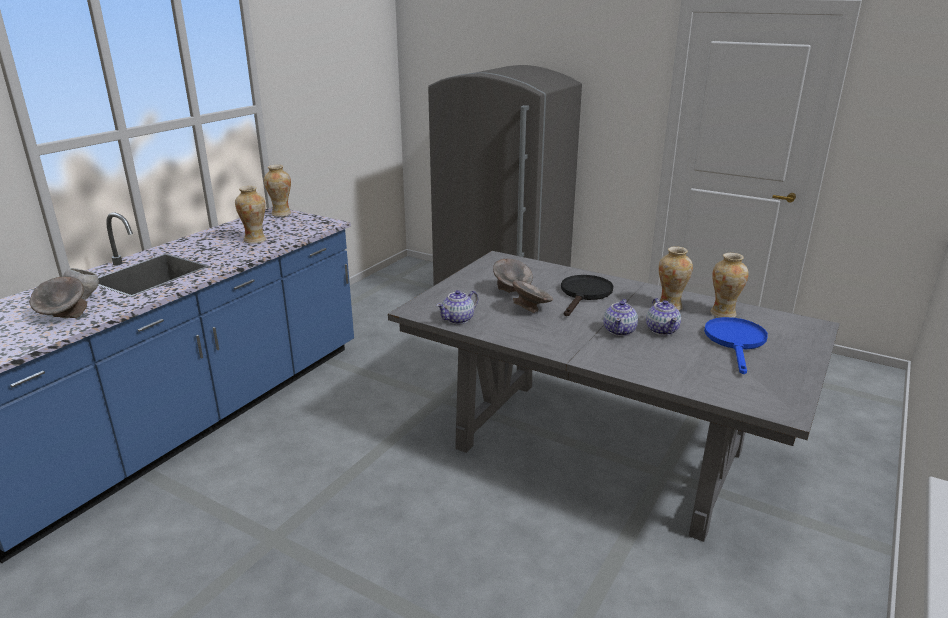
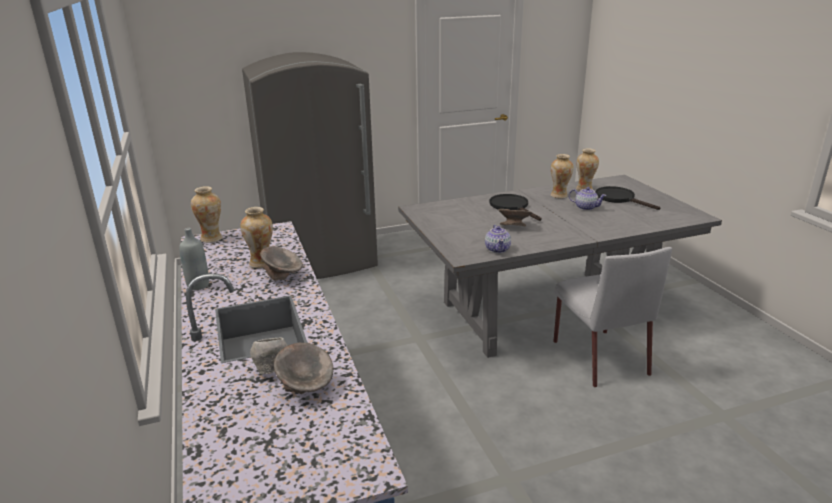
camera: 50 degrees left, 0 degrees up
(197, 237) = (198, 285): none -> grey bottle
(512, 291) = (477, 222): grey bowl -> grey bowl (283, 277)
(552, 524) = (598, 356): none -> grey chair
(620, 331) = (573, 216): teapot -> none
(736, 342) = (619, 199): blue frying pan -> black frying pan

